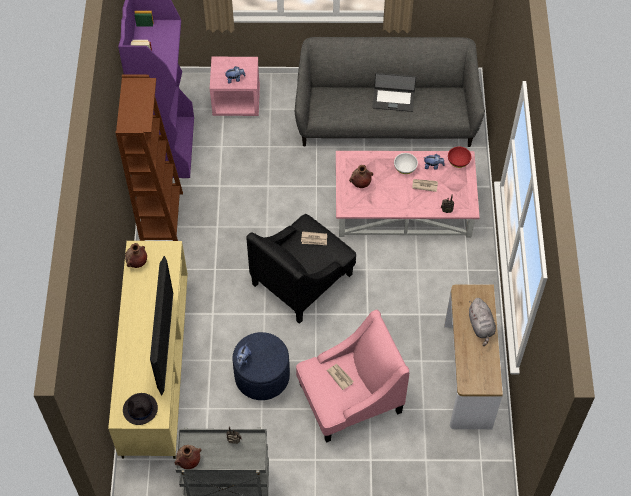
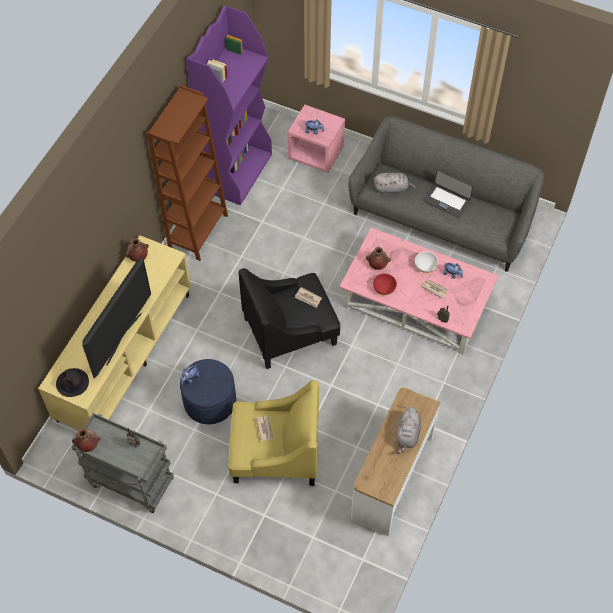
camera: 25 degrees right, 0 degrees up
(337, 106) = (392, 188): none -> grey plush toy
(350, 398) = (275, 453): pink armchair -> yellow armchair
(458, 161) = (478, 279): red bowl -> red bowl (384, 288)

